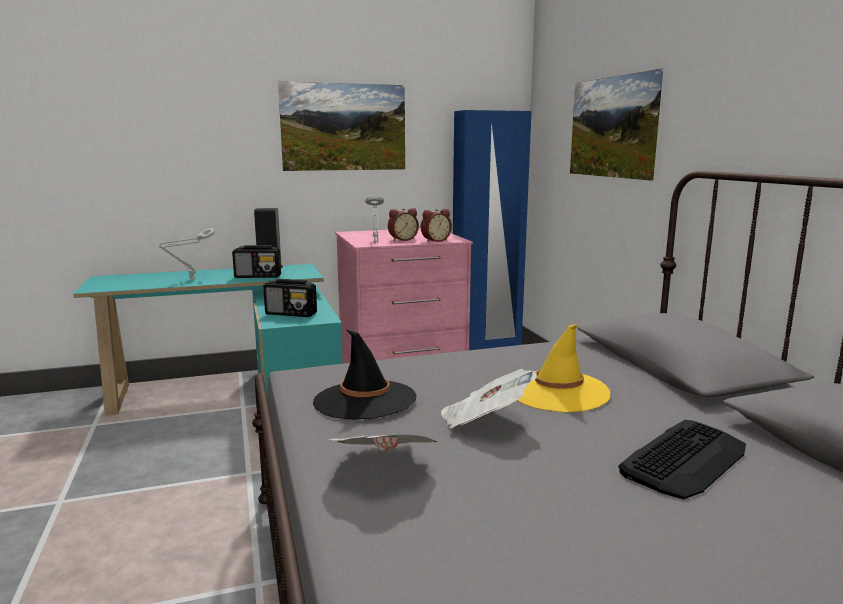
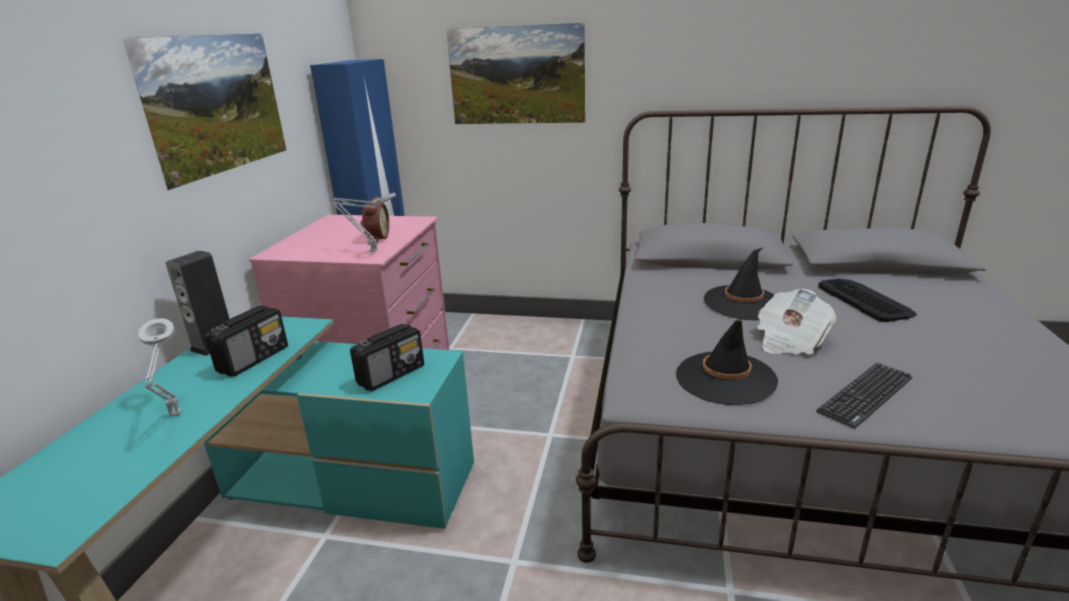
camera: 60 degrees left, 10 degrees up
(384, 467) = (865, 395): newspaper -> keyboard
(435, 240) = (408, 227): alarm clock -> none
(558, 392) = (743, 303): yellow hat -> black hat

